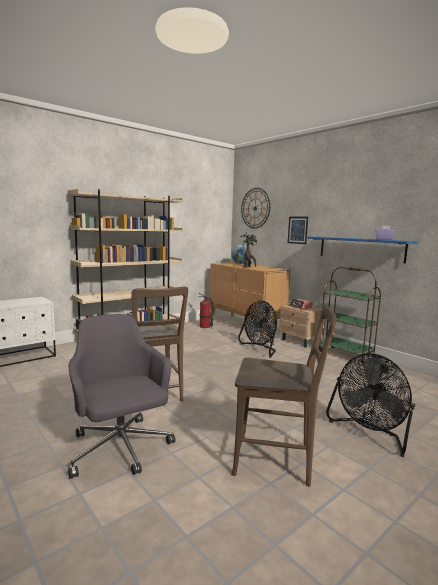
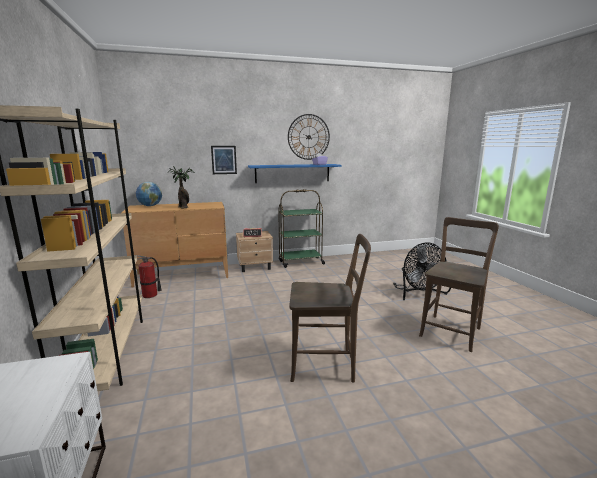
camera: 65 degrees left, 5 degrees up
(120, 449) = (434, 402): grey office chair -> none
(255, 208) = (154, 135): wall clock -> wall clock (308, 137)
(261, 348) = (254, 285): black fan -> none

